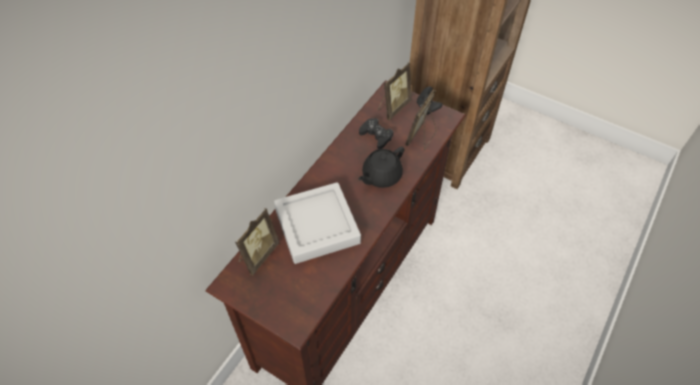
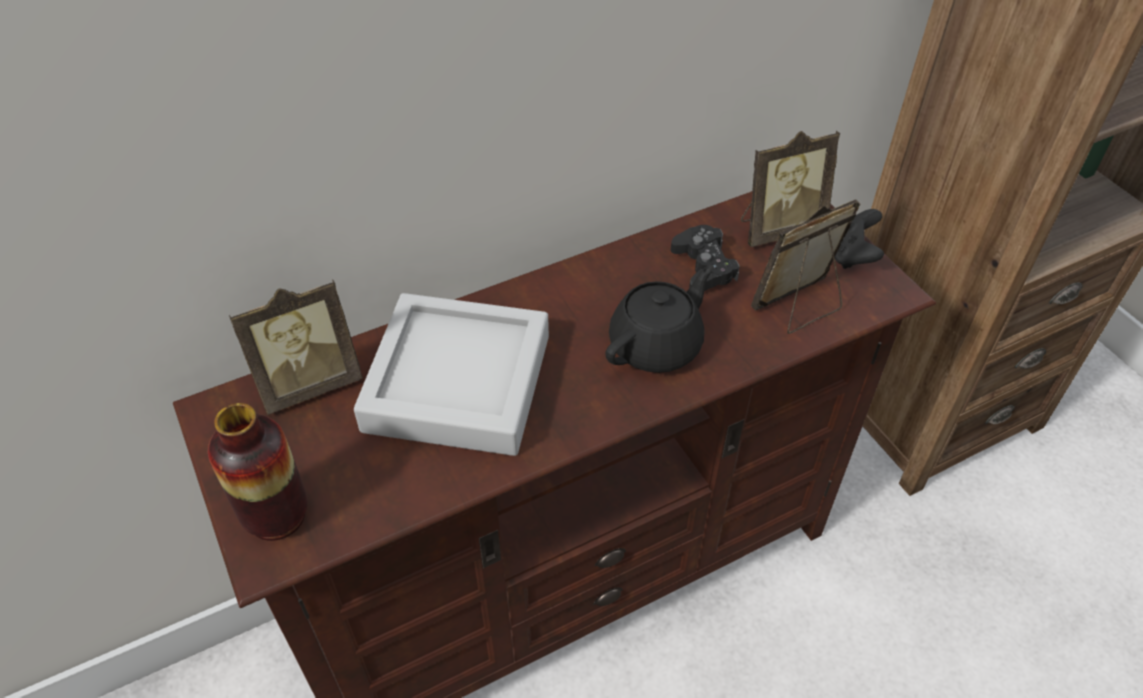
camera: 30 degrees right, 5 degrees down
(288, 311) = (277, 516): none -> vase
(381, 176) = (657, 345): black teapot -> black teapot turned 150 degrees clockwise

